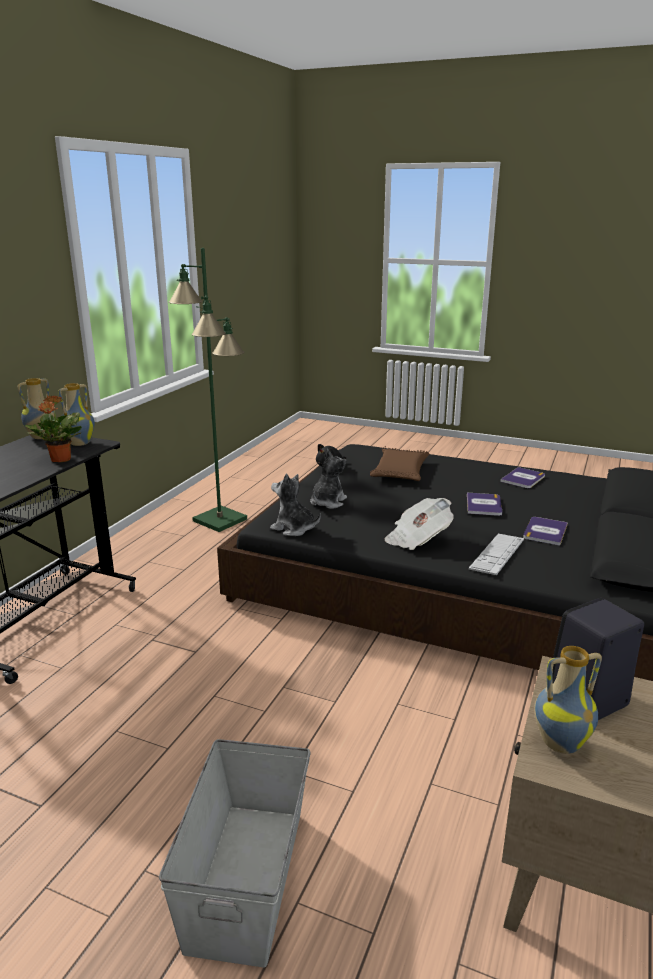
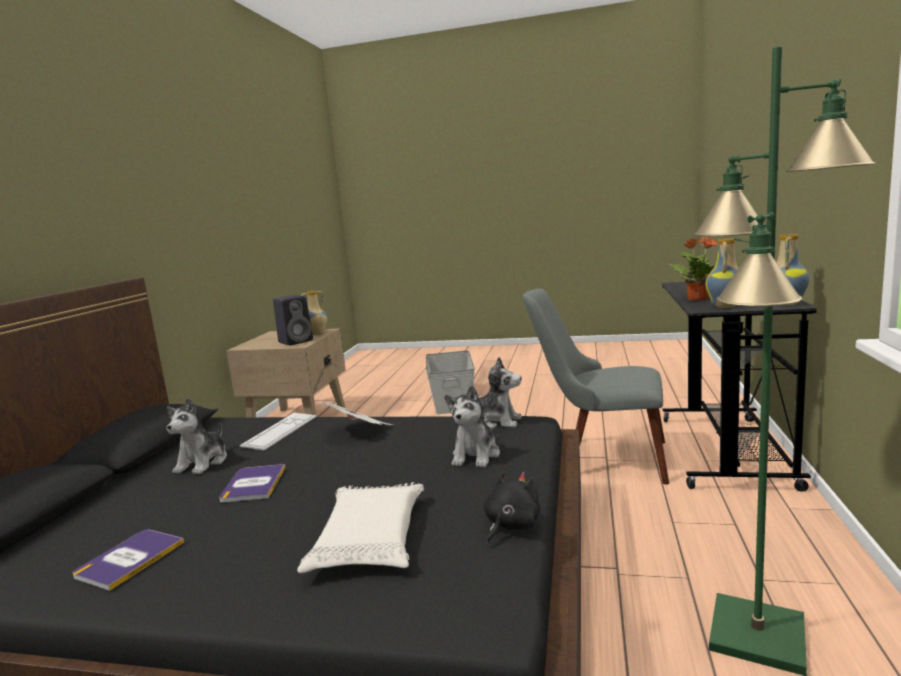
camera: 170 degrees right, 10 degrees down
(159, 639) = (600, 458): none -> grey chair
(400, 470) = (370, 535): brown pillow -> white pillow
(545, 531) = (203, 463): book -> plush toy

